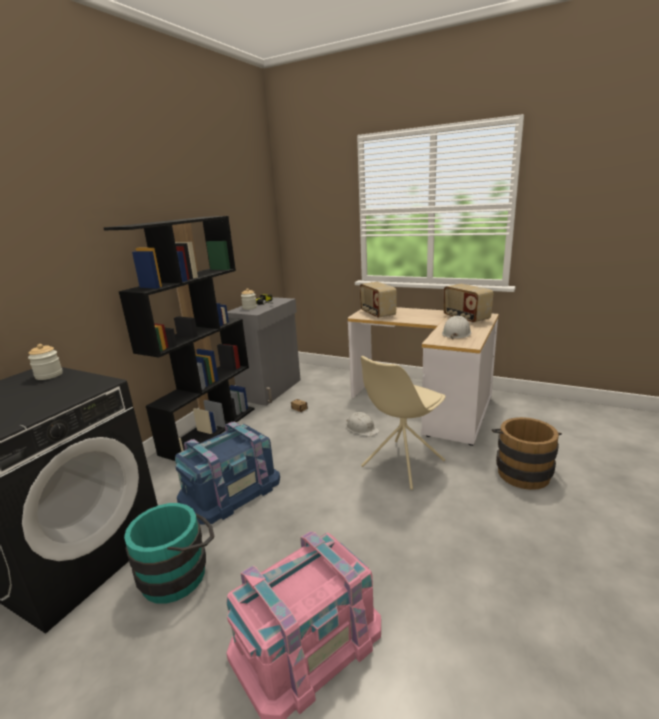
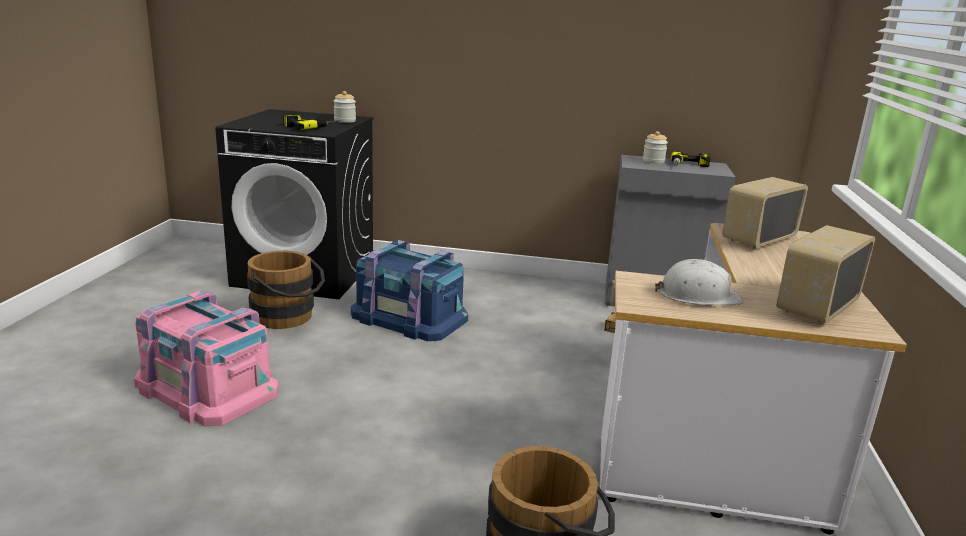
camera: 70 degrees right, 0 degrees up
(57, 391) = (310, 126): none -> power drill
(180, 572) = (287, 318): turquoise bucket -> brown bucket
(210, 430) = (520, 284): black bookcase -> none
(362, 428) = (591, 384): white hard hat -> none
(401, 464) = (508, 425): beige chair -> none

